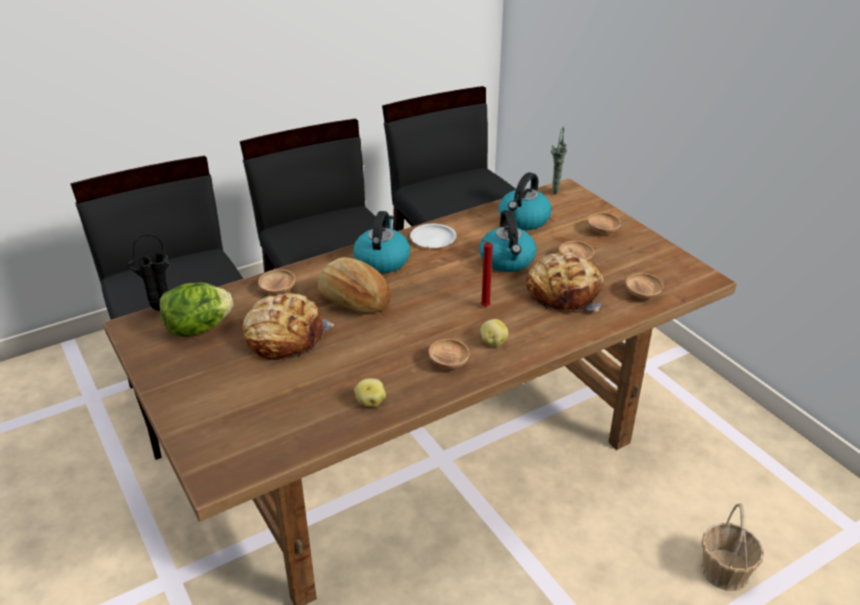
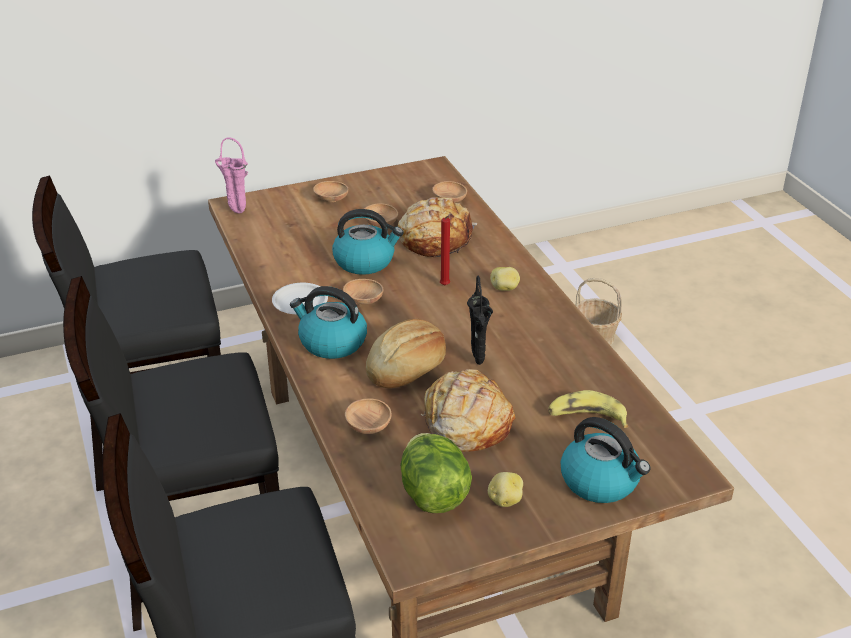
camera: 80 degrees left, 0 degrees up
(159, 310) = (380, 534): black vase -> black vase (478, 363)
(297, 405) = (586, 417): none -> banana
(370, 401) = (585, 369): potato -> potato (504, 500)
(448, 363) = (532, 317): brown bowl -> brown bowl (363, 300)
(523, 220) = (287, 240): kettle -> kettle (601, 481)
(555, 191) = (235, 212): green vase -> pink vase

